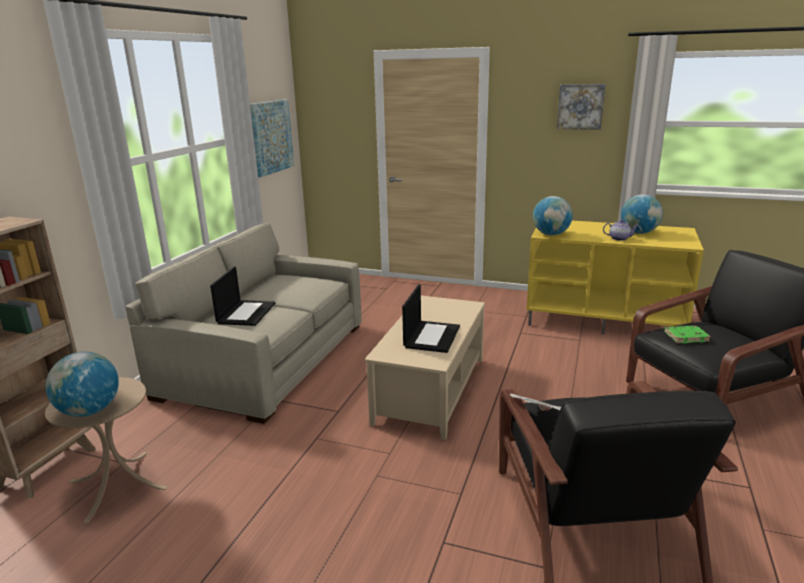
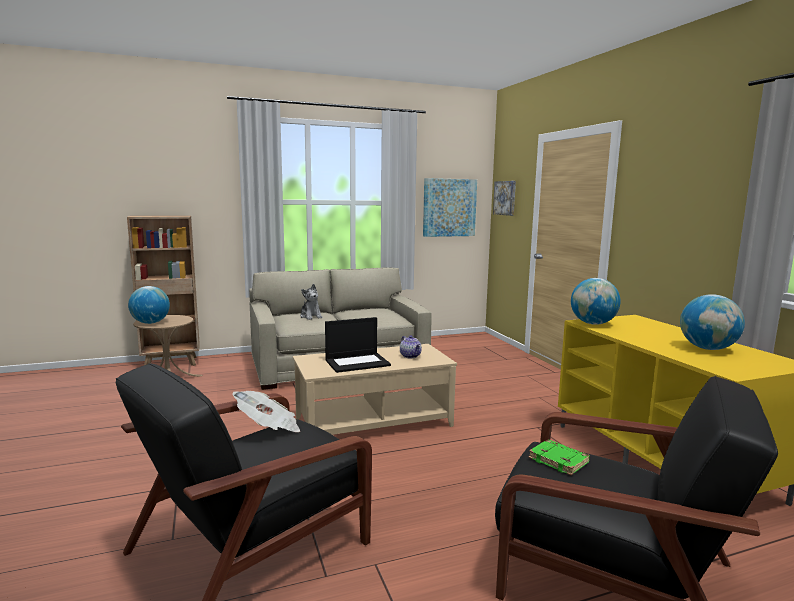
camera: 50 degrees right, 10 degrees down
(246, 313) = (311, 316): laptop -> plush toy
(580, 106) = (702, 182): picture -> picture (505, 198)
(619, 238) = (657, 344): teapot -> teapot (411, 356)

